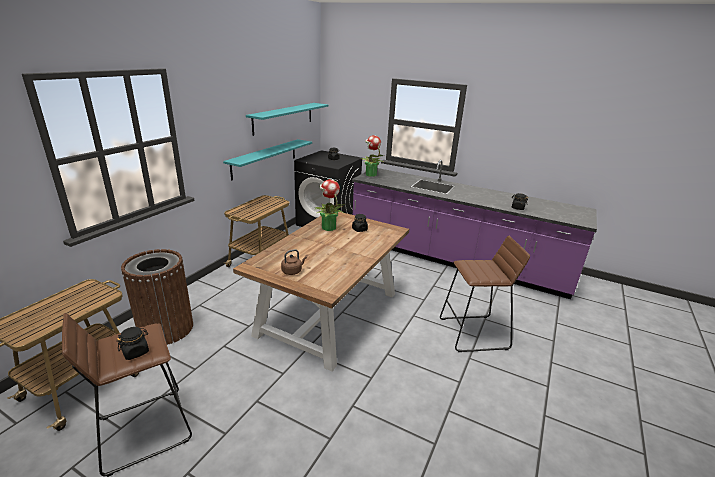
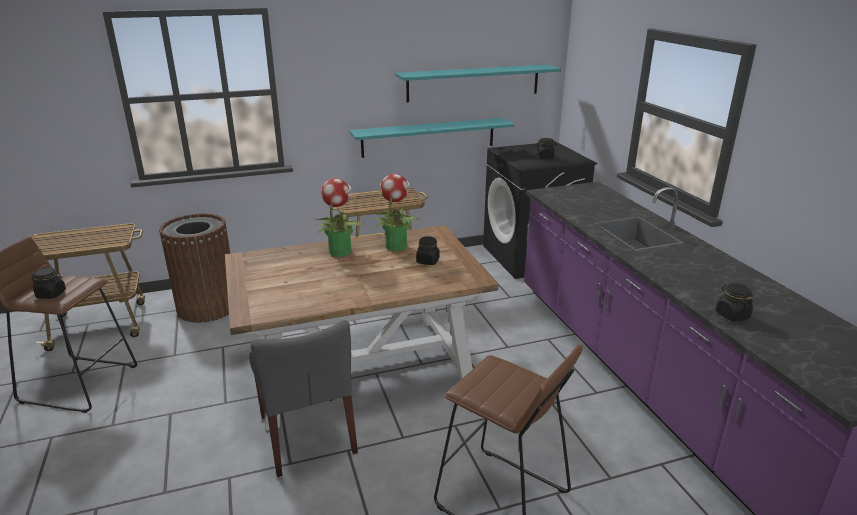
camera: 45 degrees right, 0 degrees up
(292, 271) = (263, 279): brown kettle -> none
(357, 359) = (307, 434): none -> grey chair
(370, 174) = (568, 190): potted plant -> potted plant (340, 251)

